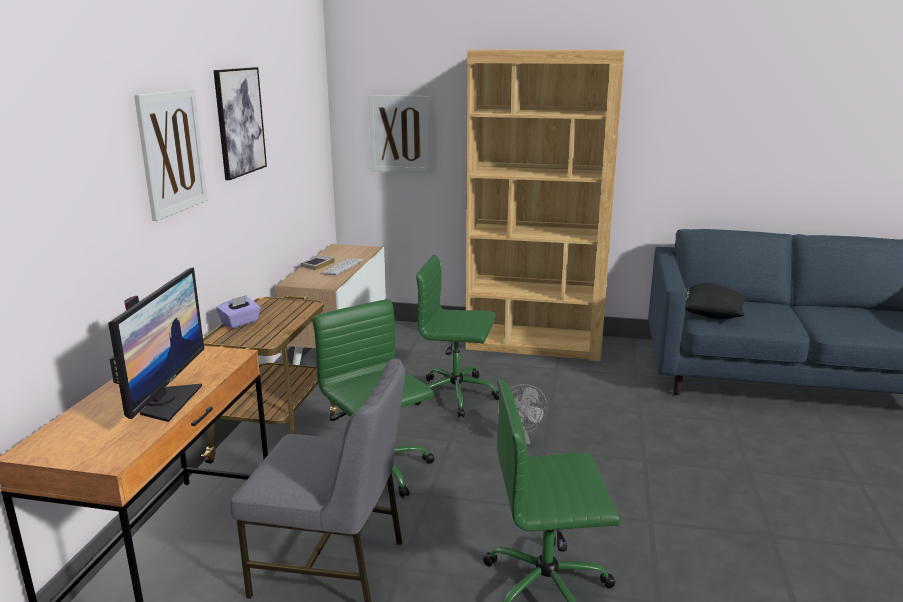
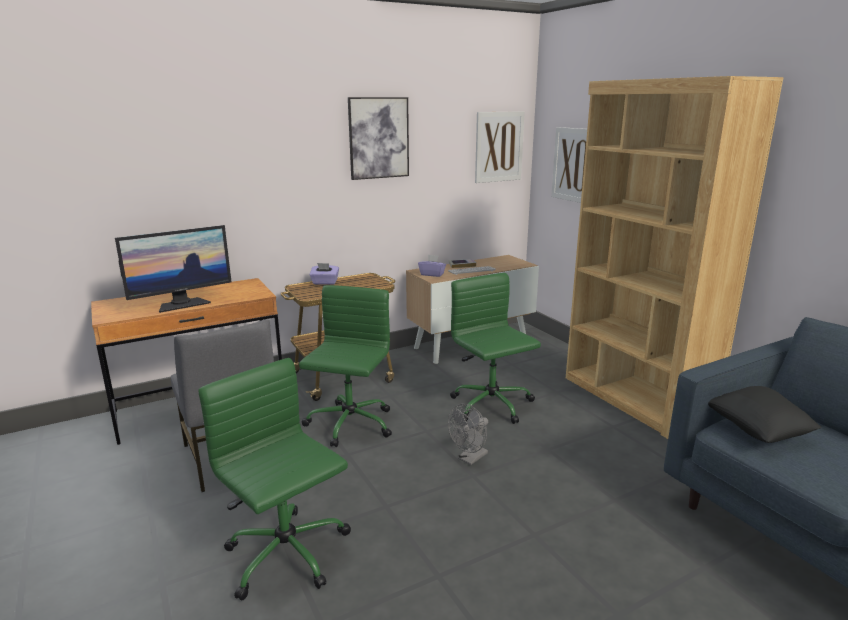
camera: 50 degrees right, 0 degrees up
(172, 152) = (286, 152): picture -> picture (499, 147)
(314, 281) = (432, 274): none -> purple tissue box

